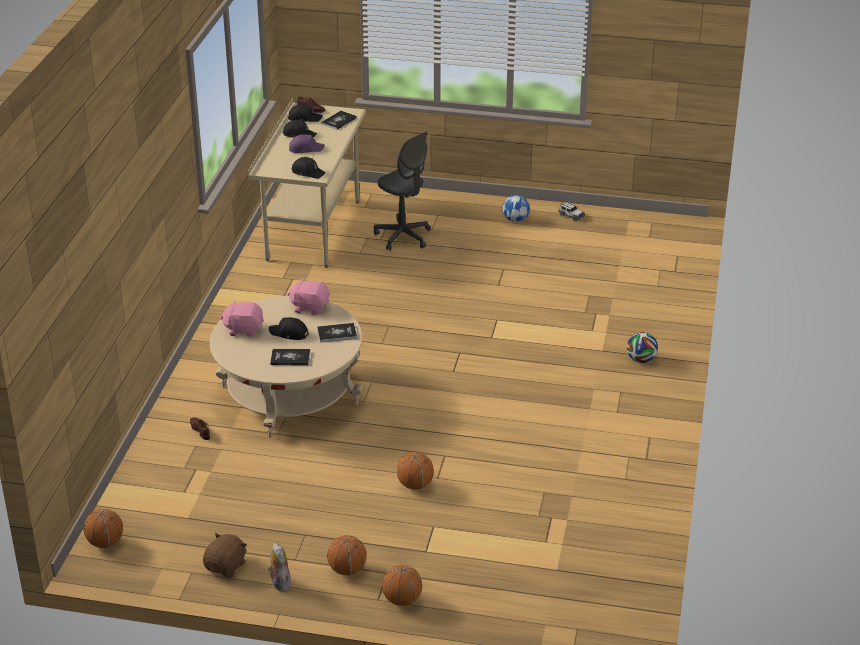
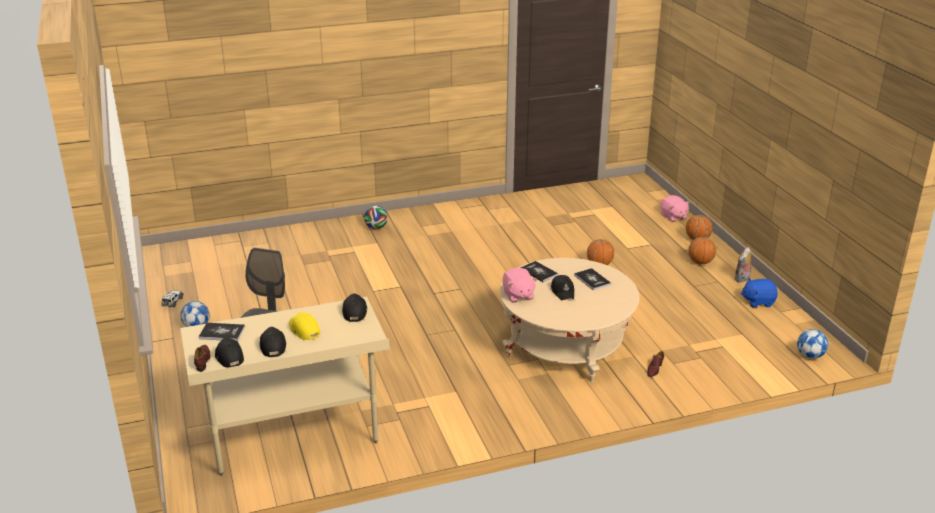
camera: 120 degrees left, 5 degrees down
(105, 543) = (810, 356): basketball -> football
(226, 566) = (758, 302): brown plush toy -> blue plush toy
(243, 329) = (582, 313): pink plush toy -> pink plush toy (673, 217)
(305, 149) = (304, 330): purple cap -> yellow cap

